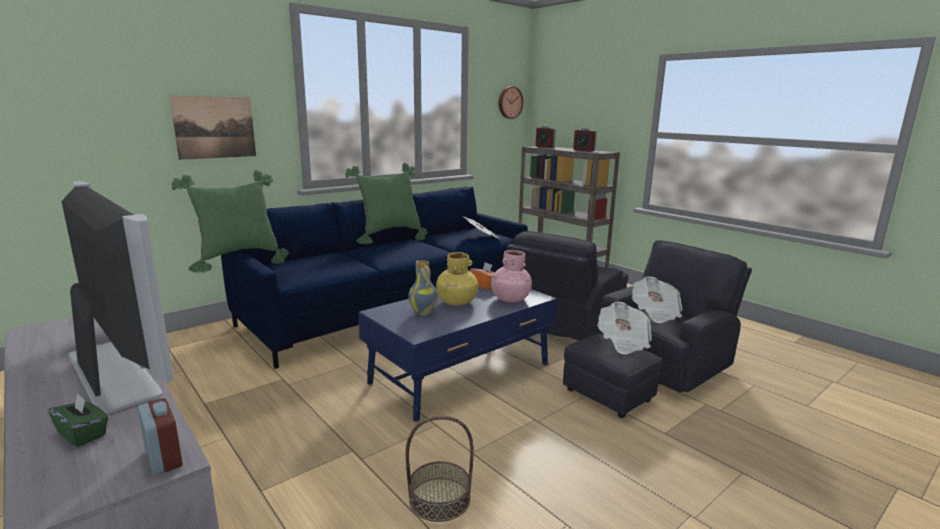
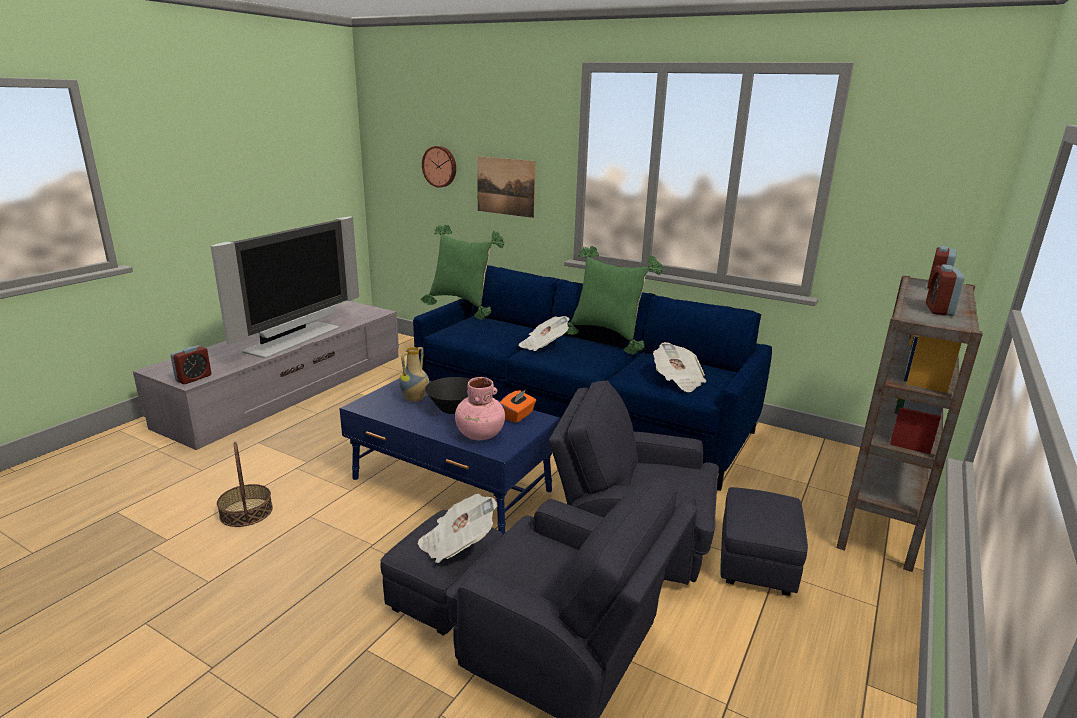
camera: 70 degrees right, 5 degrees up
(83, 434) = (222, 355): green tissue box -> none
(456, 302) = (453, 409): yellow vase -> black bowl
(509, 102) = (941, 193): wall clock -> wall clock (440, 166)
(655, 313) = (540, 557): newspaper -> newspaper (543, 346)

